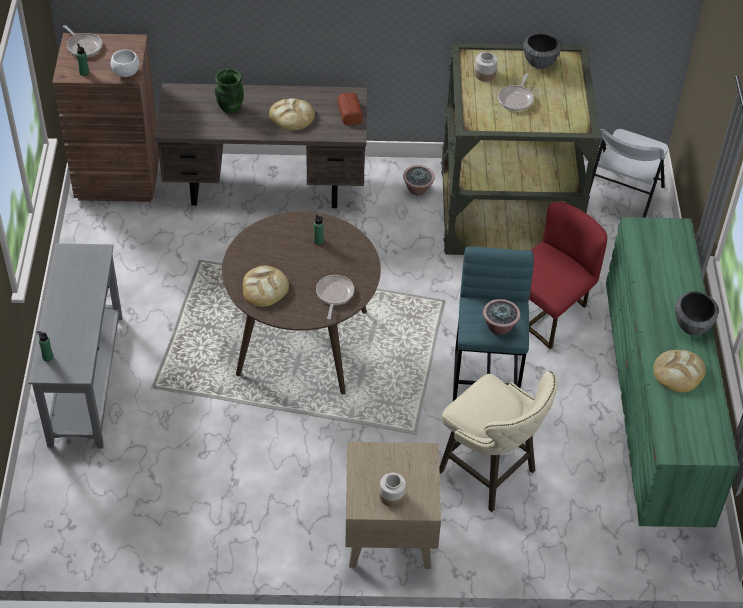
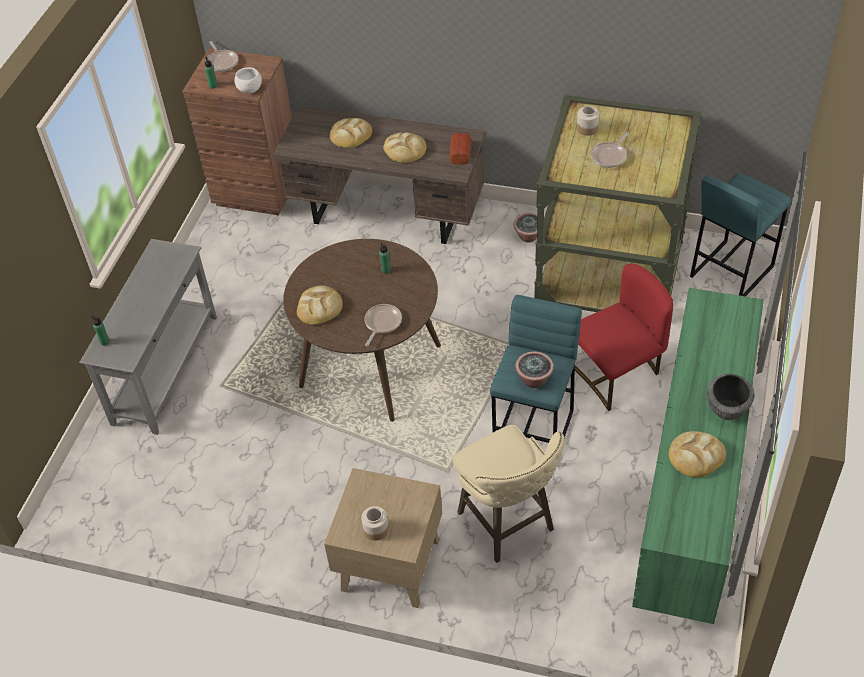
camera: 20 degrees right, 0 degrees up
(230, 108) = (350, 135): green vase -> bread
(539, 63) = (646, 124): bowl -> none
(622, 198) = (730, 272): white chair -> turquoise stool

